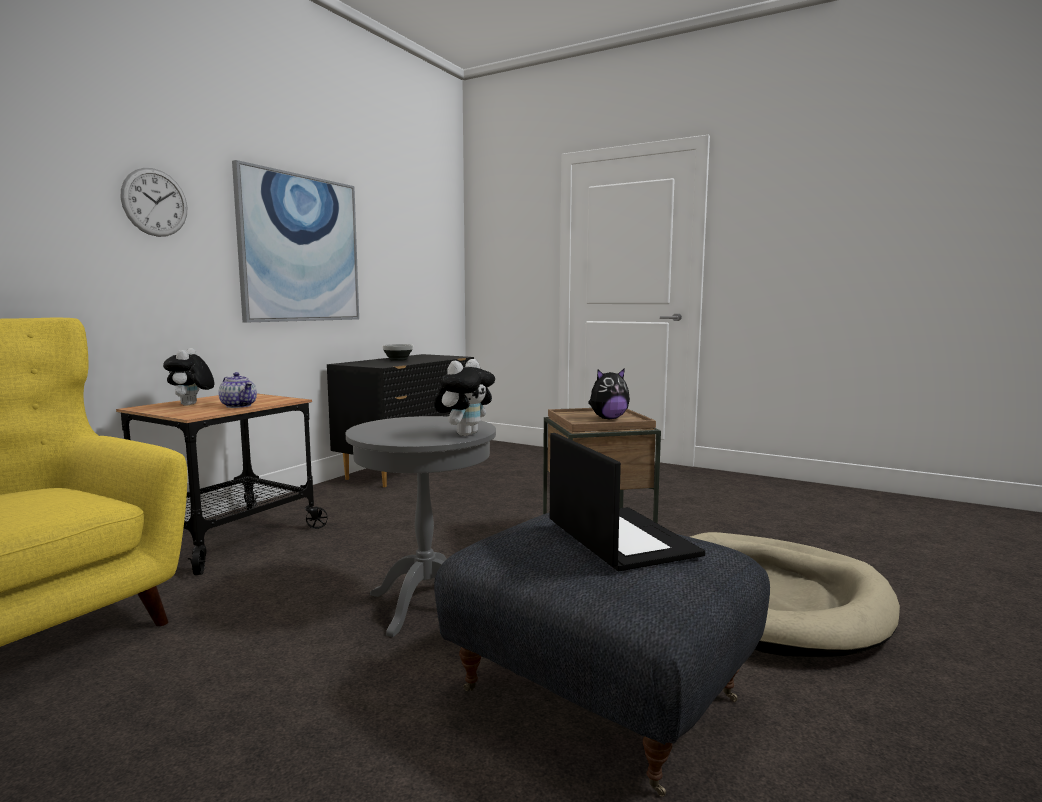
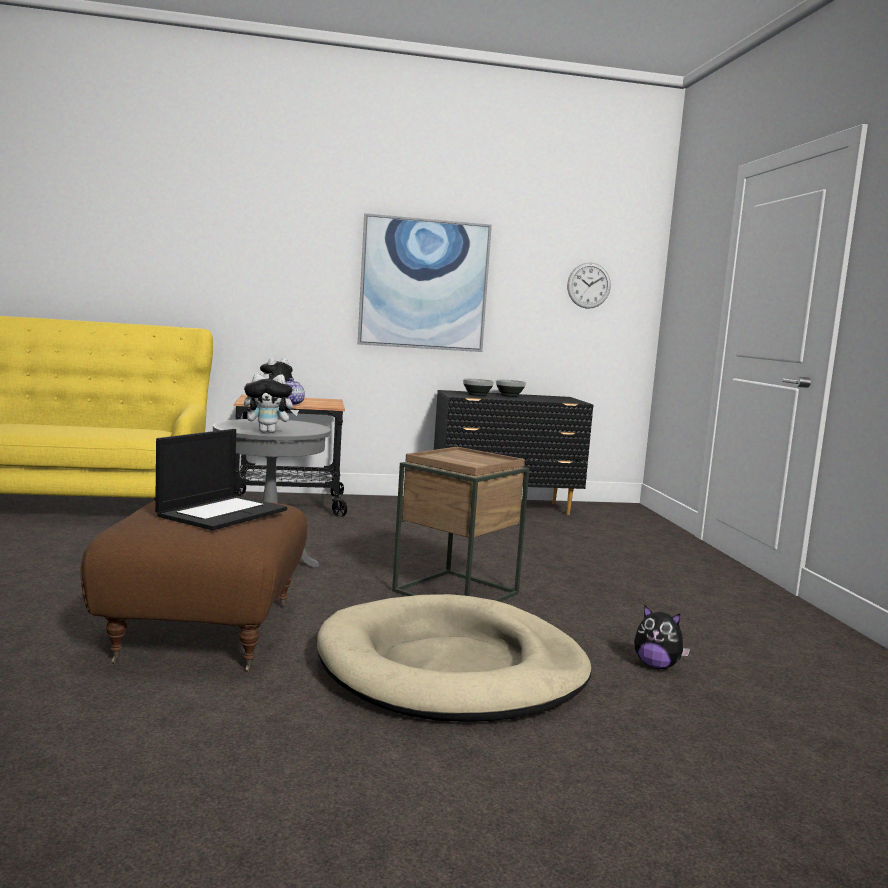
camera: 50 degrees right, 0 degrees up
(155, 202) = (296, 251): wall clock -> wall clock (588, 285)
(382, 363) = (477, 395): none -> bowl
(595, 698) = (203, 631): grey ottoman -> brown ottoman
(608, 418) = (463, 461): plush toy -> plush toy (657, 666)

